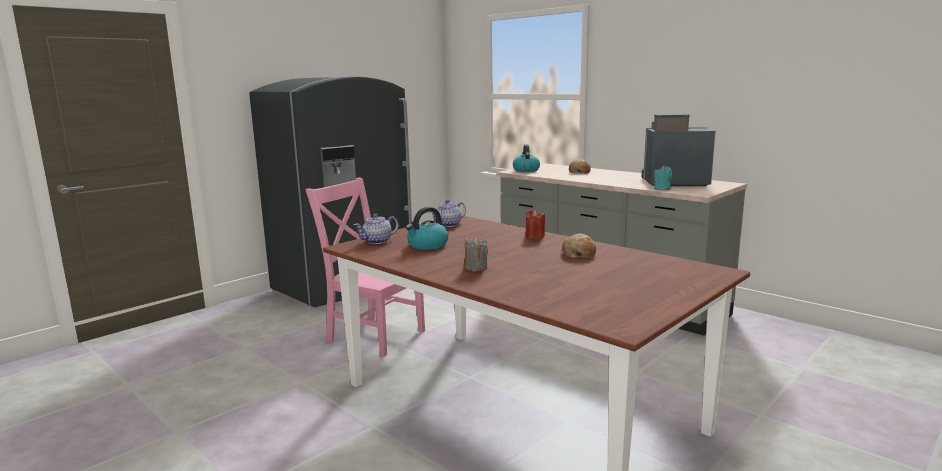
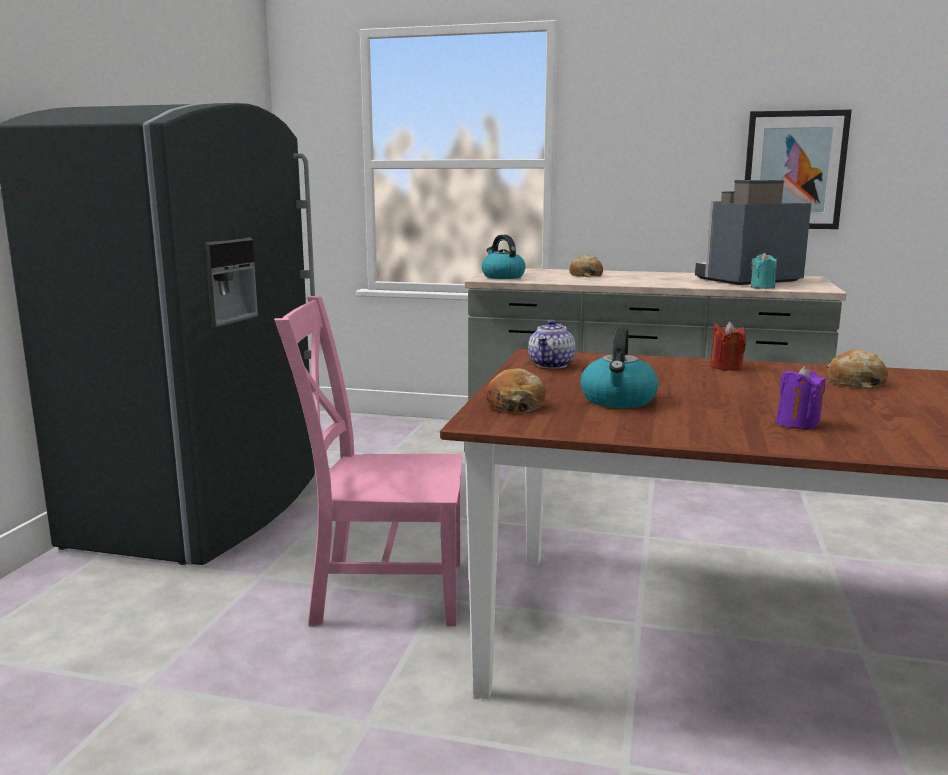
camera: 30 degrees left, 0 degrees up
(377, 241) = (515, 405): teapot -> bread
(476, 268) = (797, 424): grey candle -> purple candle
(738, 104) = (793, 170): none -> picture

